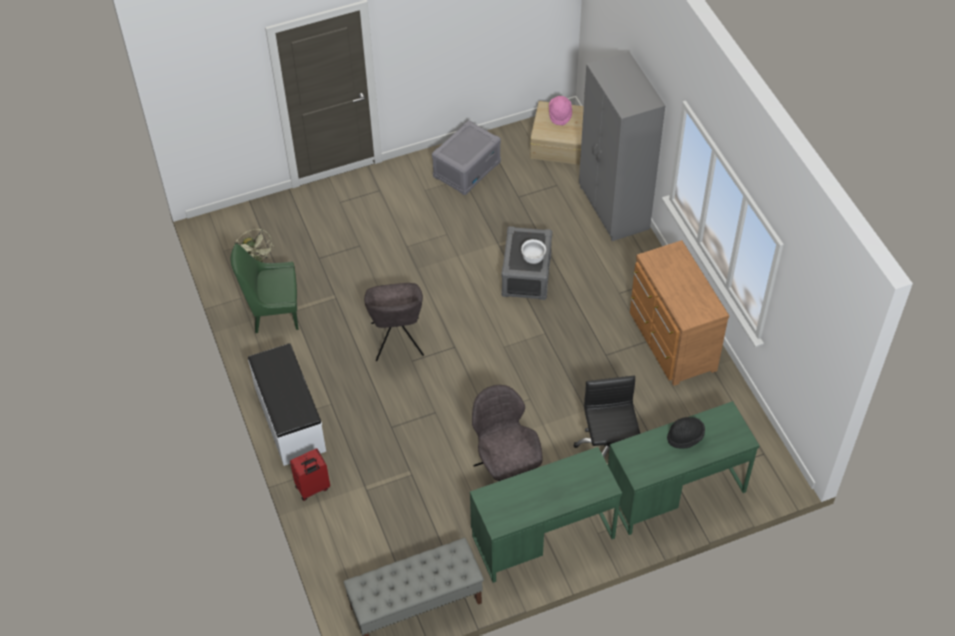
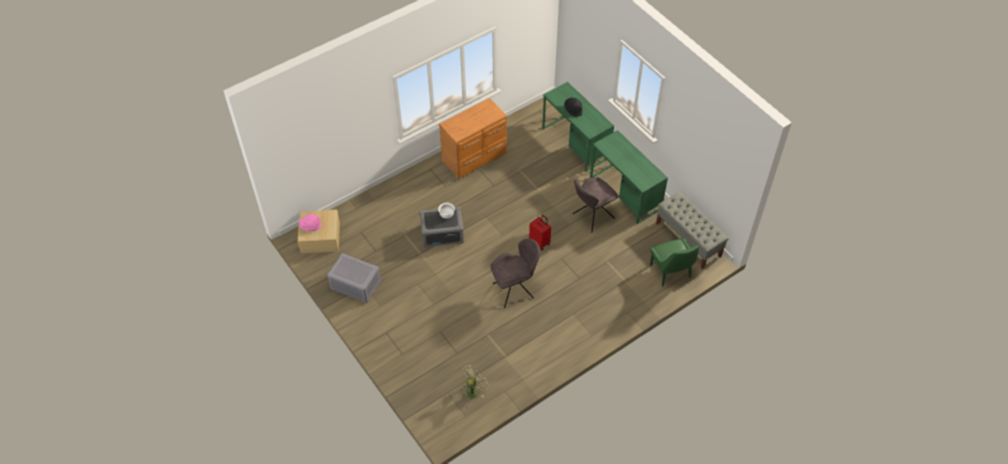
camera: 105 degrees left, 0 degrees up
(273, 312) = (511, 367): green chair -> green chair (671, 272)
(289, 419) = (592, 333): white bench -> none
(313, 488) = (636, 307): red suitcase -> red suitcase (540, 242)
(608, 450) = (559, 174): black office chair -> none
(613, 209) = (376, 199): grey wardrobe -> none

